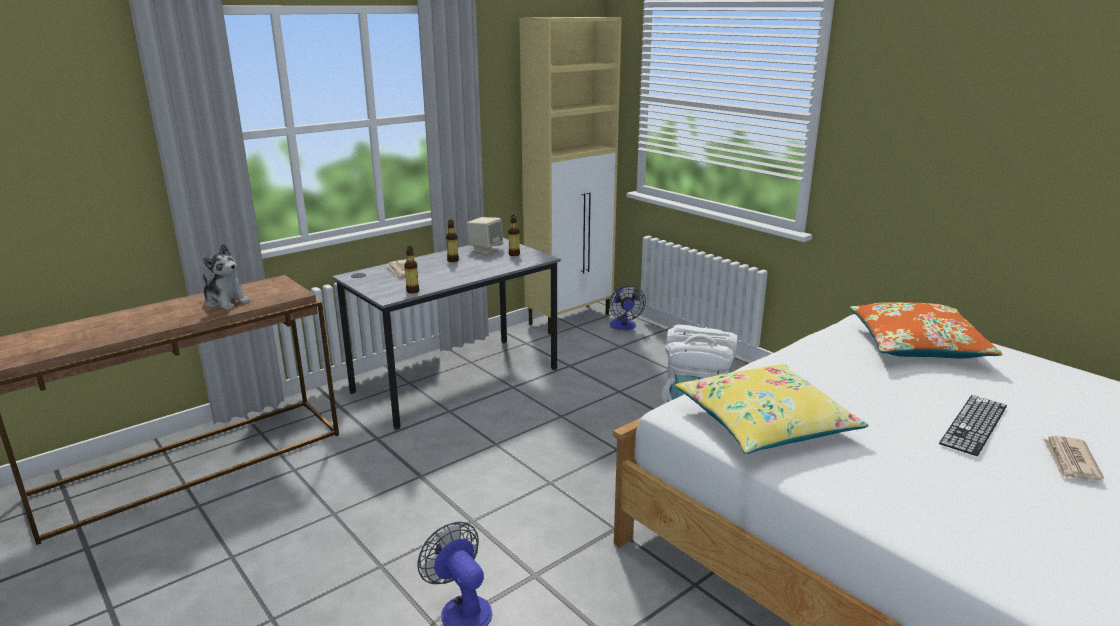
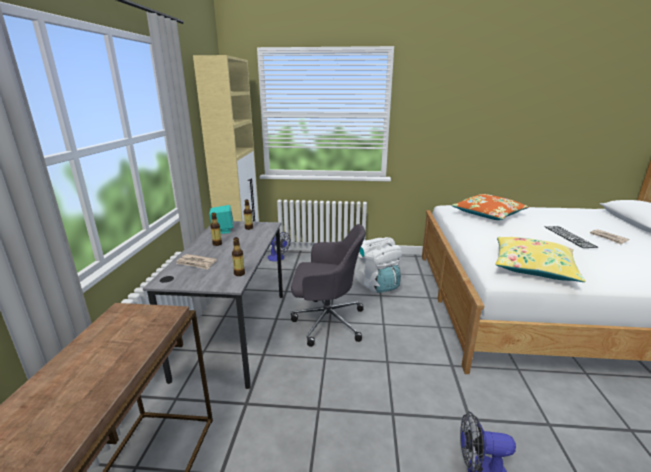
camera: 45 degrees left, 0 degrees up
(226, 302) = (109, 353): plush toy -> none
(485, 249) = (223, 230): beige speaker -> turquoise speaker
(558, 414) = (326, 321): none -> grey office chair

